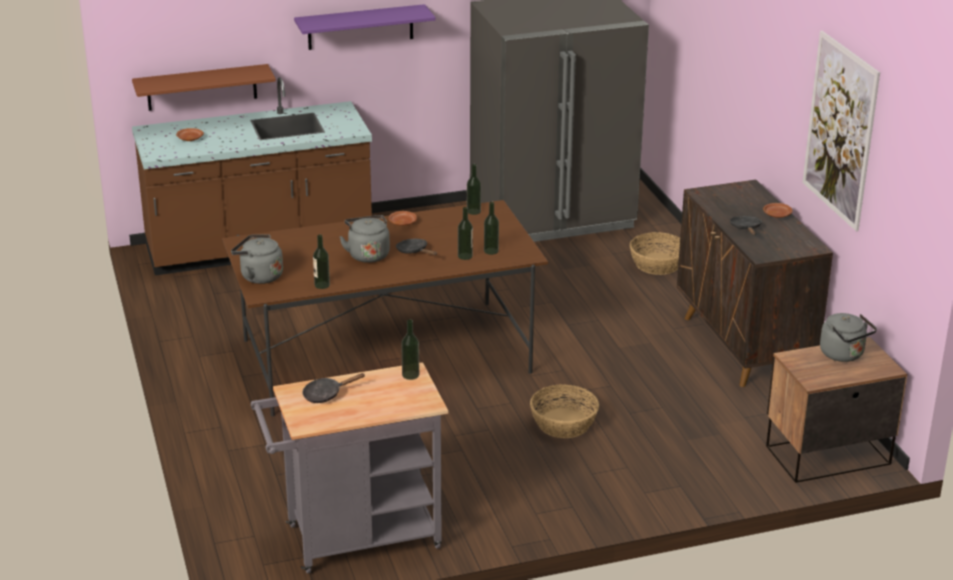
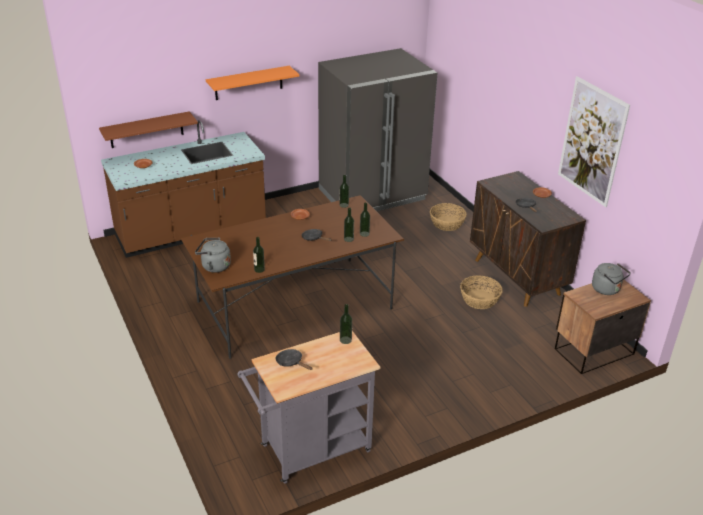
camera: 10 degrees left, 5 degrees up
(326, 394) = (291, 362): black frying pan -> black frying pan turned 75 degrees clockwise
(360, 27) = (248, 83): purple shelf -> orange shelf
(367, 254) = (283, 243): grey kettle -> none
(564, 424) = (423, 345): basket -> basket (480, 300)

